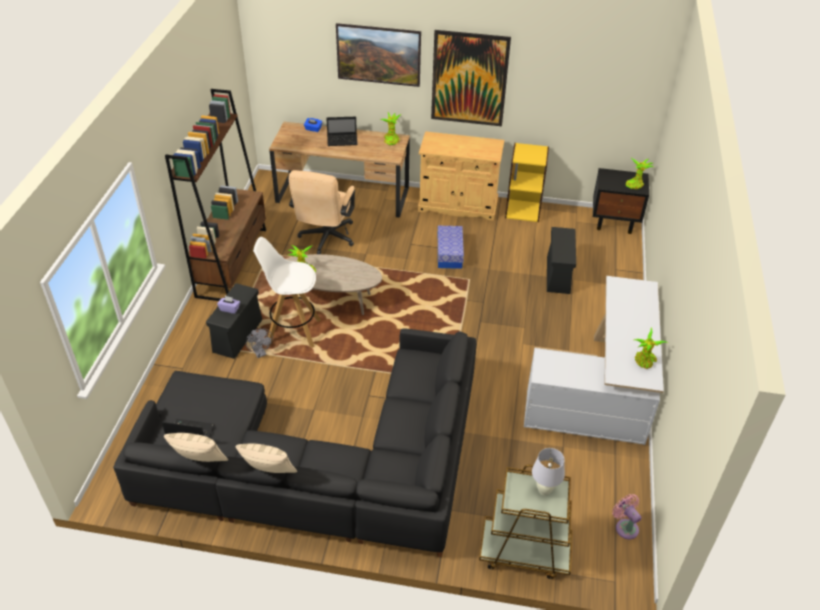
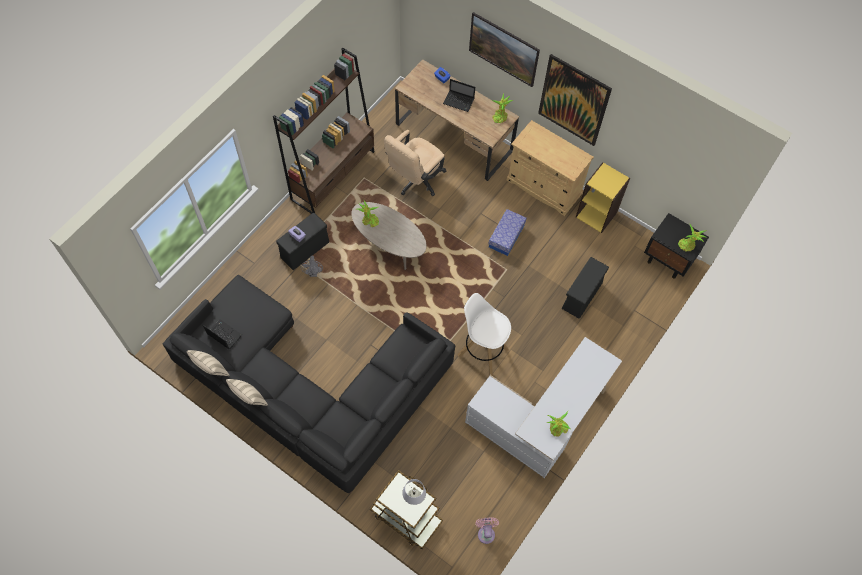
camera: 25 degrees right, 20 degrees up
(293, 331) = (346, 263): white stool -> white stool (482, 351)

